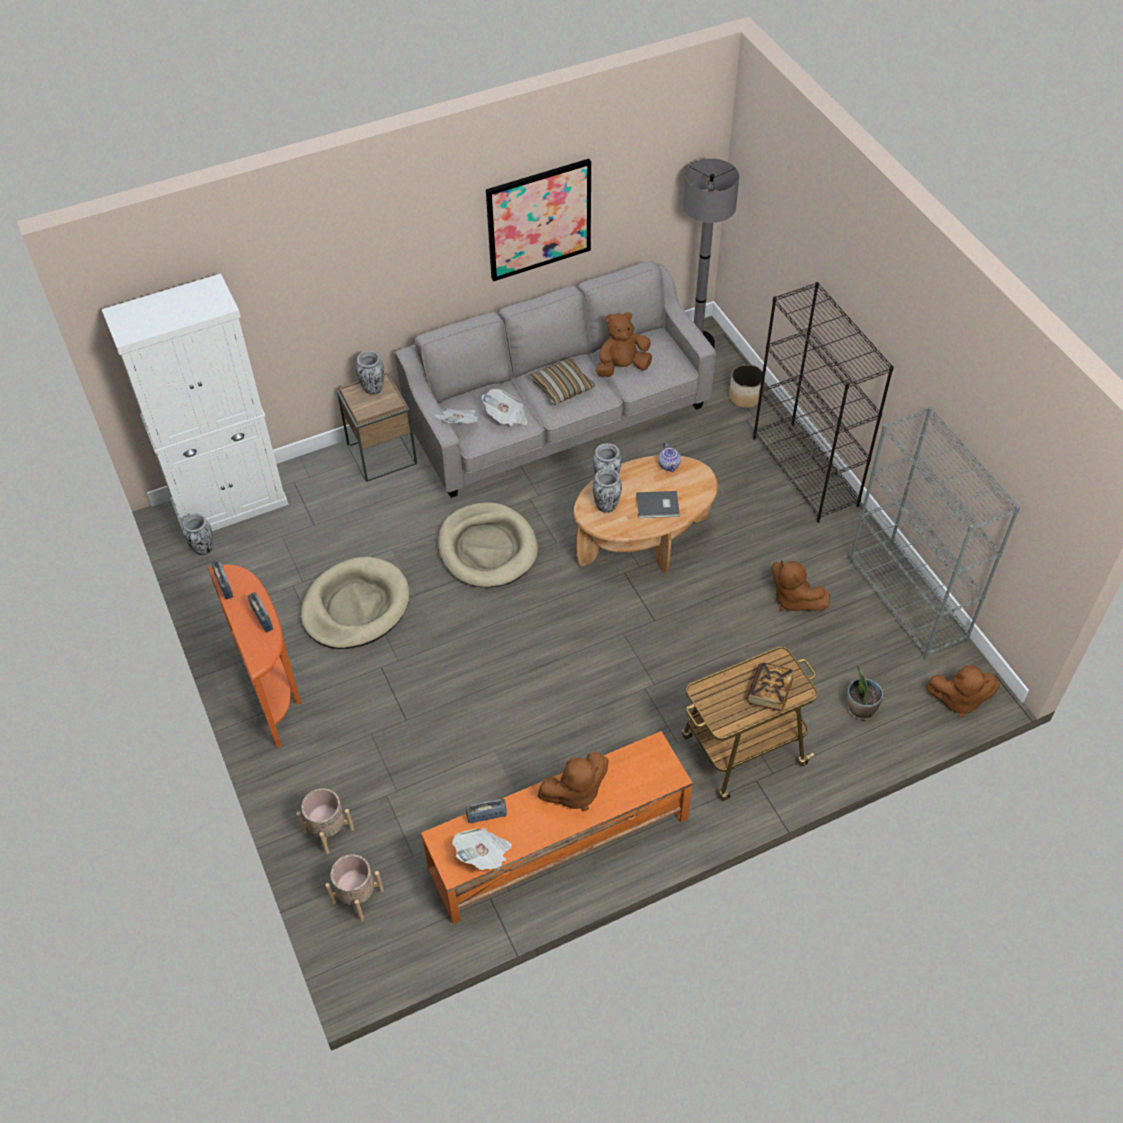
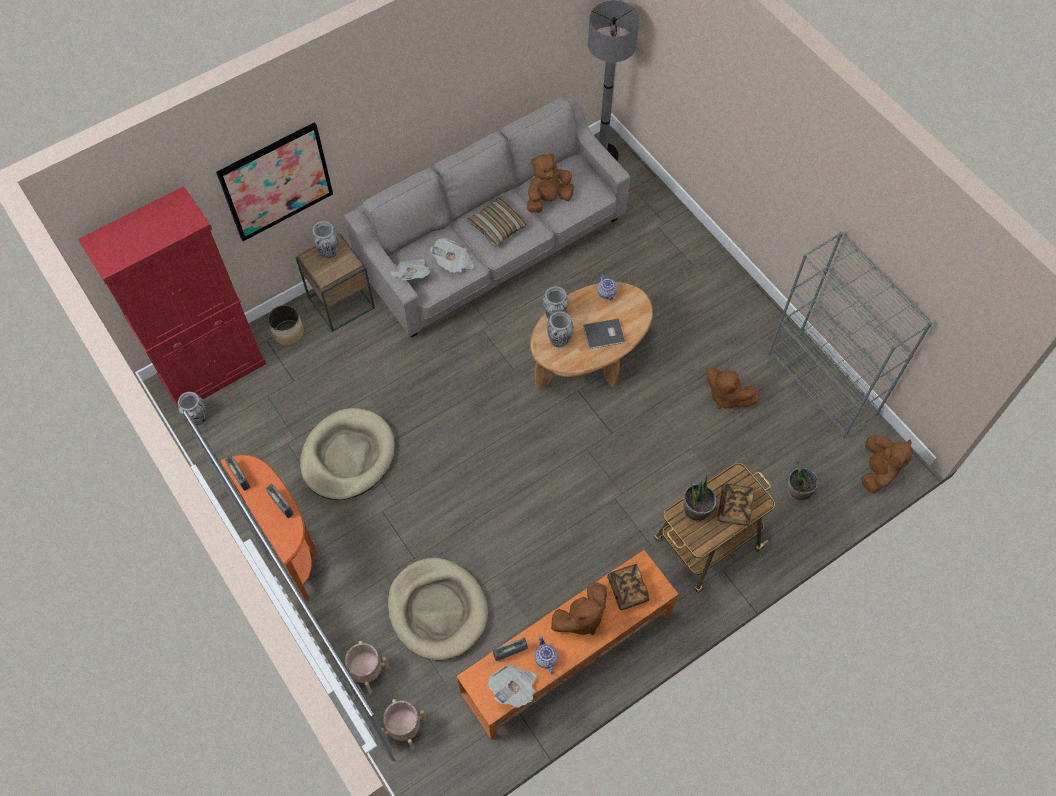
camera: 10 degrees left, 10 degrees up
(230, 504) = (213, 370): white cabinet -> red cabinet
(487, 548) = (453, 383): beige dog bed -> beige dog bed (437, 610)
(525, 829) = (545, 658): none -> teapot
(539, 219) = (462, 80): picture -> picture (276, 181)
(634, 770) = (627, 590): none -> book
(724, 688) = (696, 510): none -> potted plant
(745, 397) = (653, 204): planter -> planter (288, 333)
(805, 472) = (717, 271): black bookcase -> none
(958, 699) = (877, 471): brown plush toy -> brown plush toy turned 75 degrees counterclockwise

